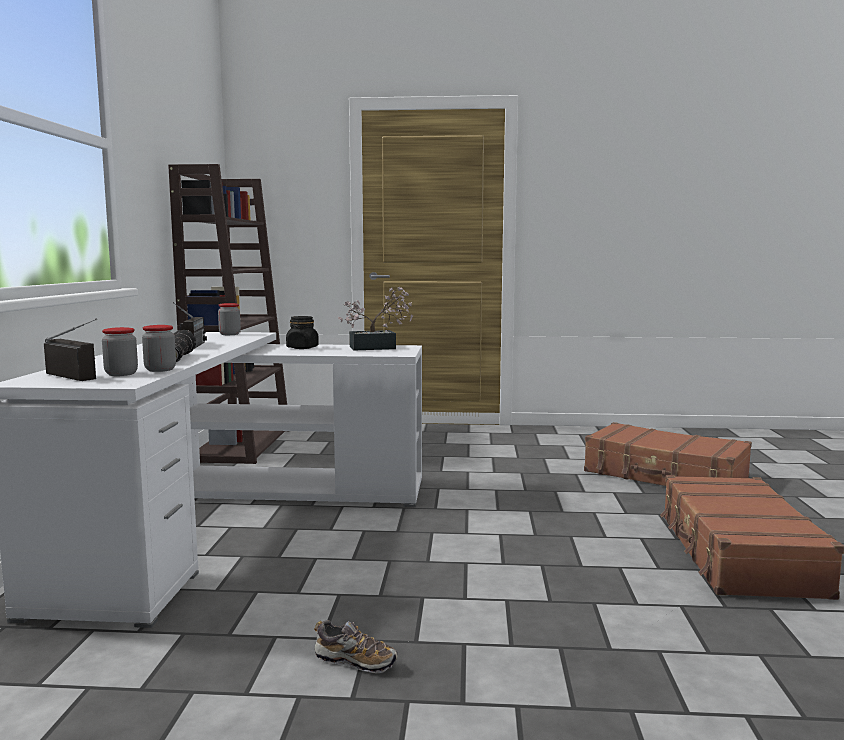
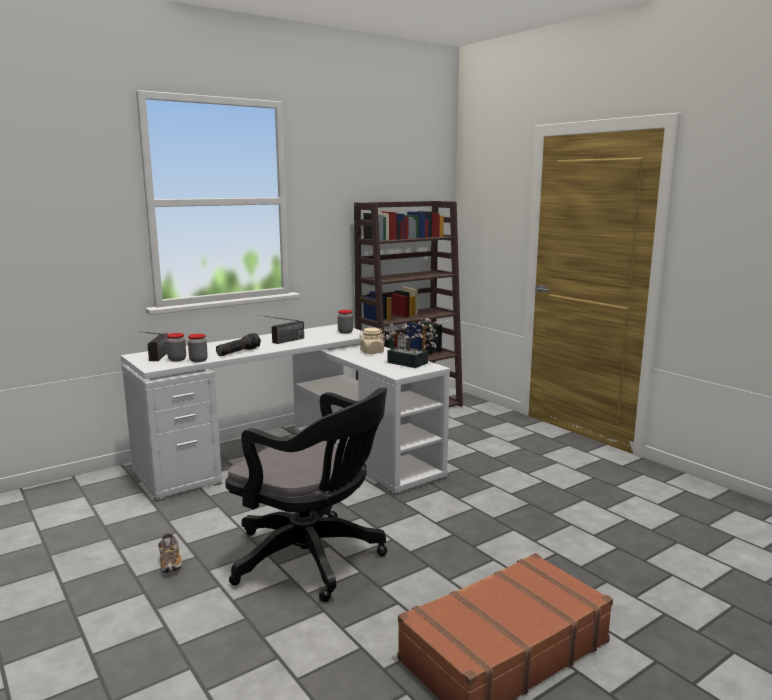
camera: 50 degrees right, 5 degrees up
(302, 348) = (371, 352): black jar -> beige jar
(484, 578) = (313, 559): none -> black office chair
(665, 475) = (649, 563): brown suitcase -> none

